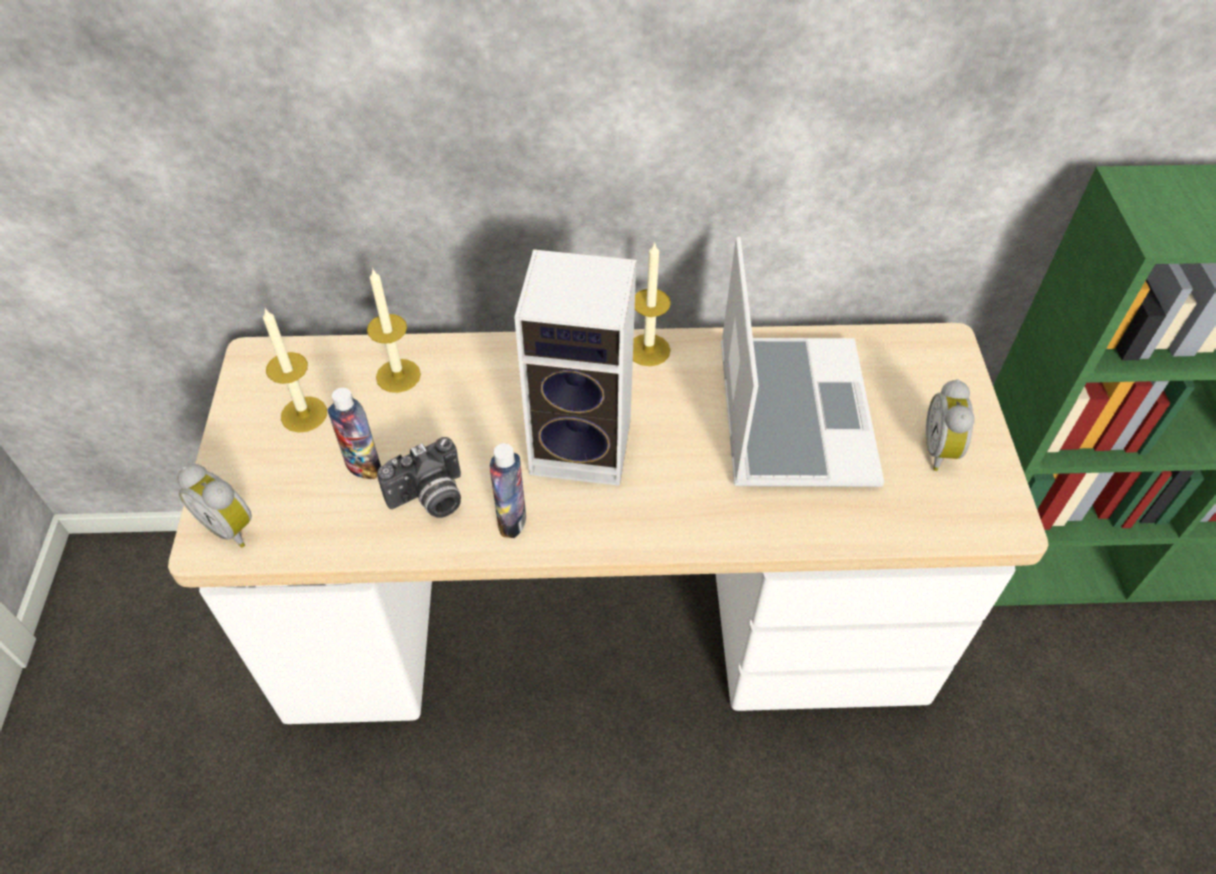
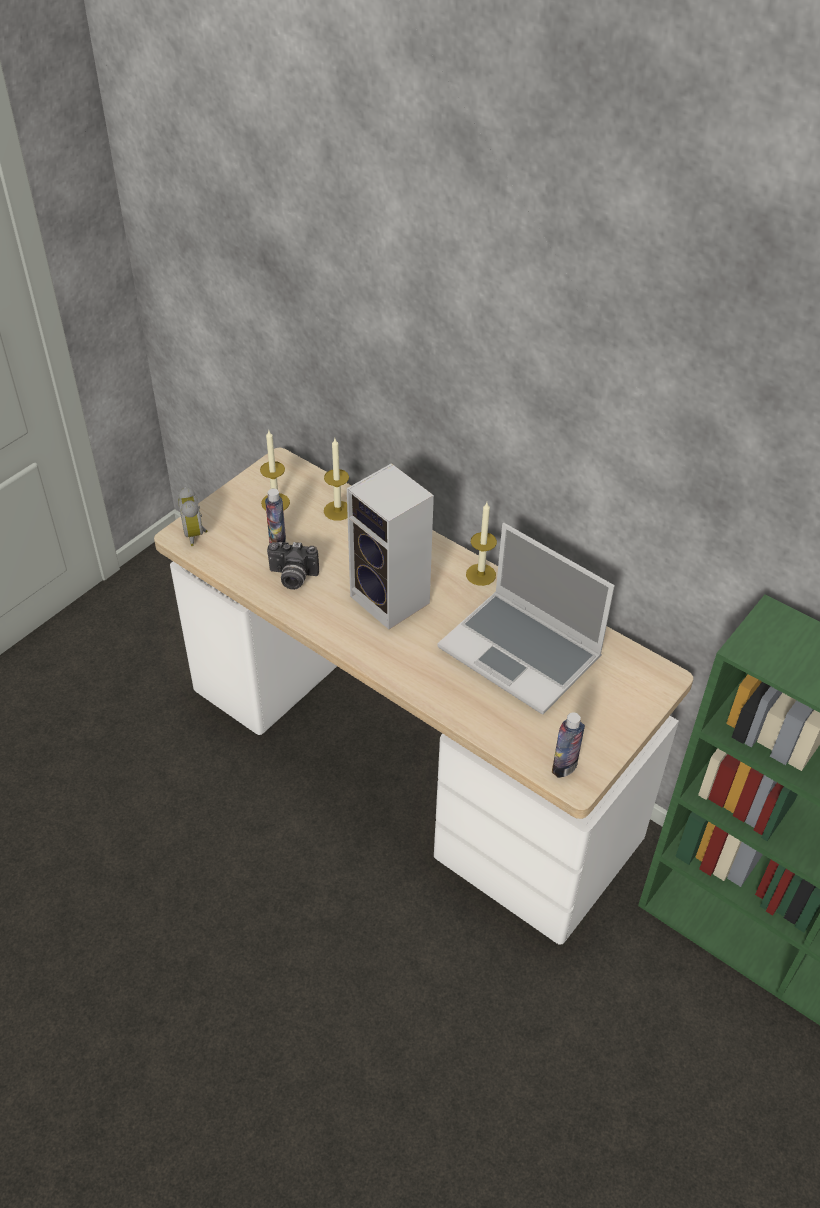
camera: 40 degrees right, 5 degrees down
(512, 520) = (319, 611): bottle -> bottle (564, 767)
(791, 412) = (522, 653): laptop -> laptop turned 90 degrees clockwise
(942, 450) = (585, 726): alarm clock -> none

